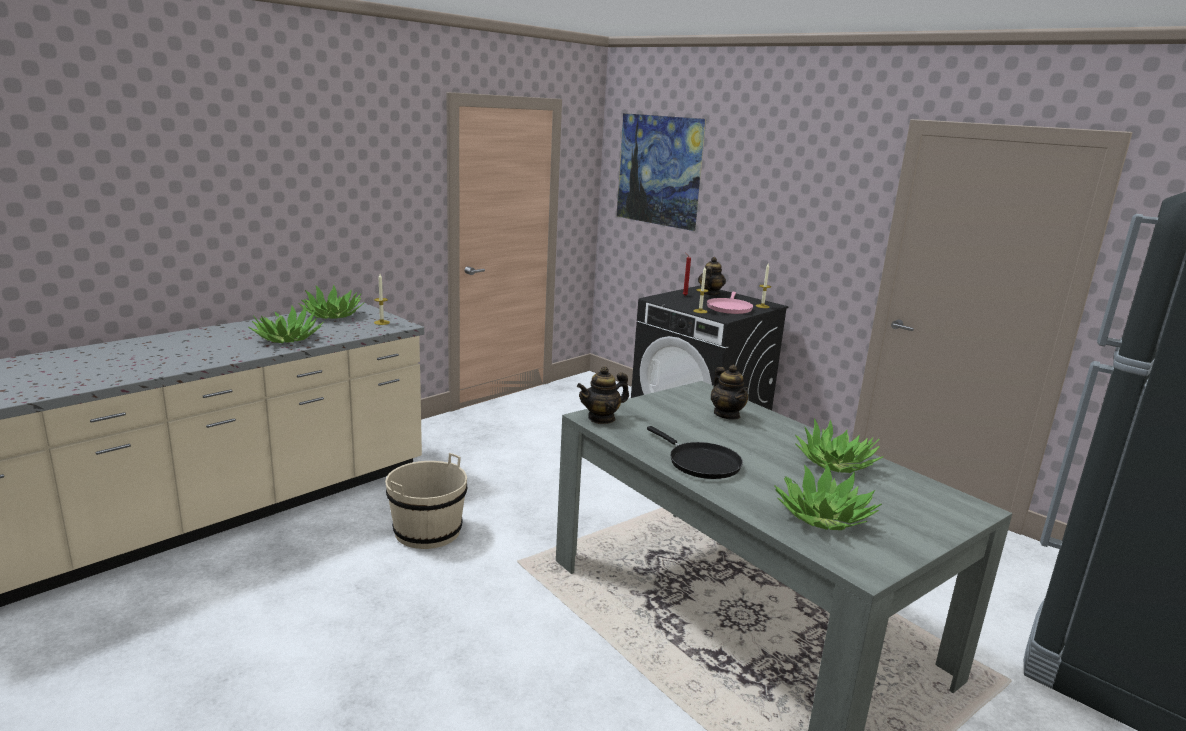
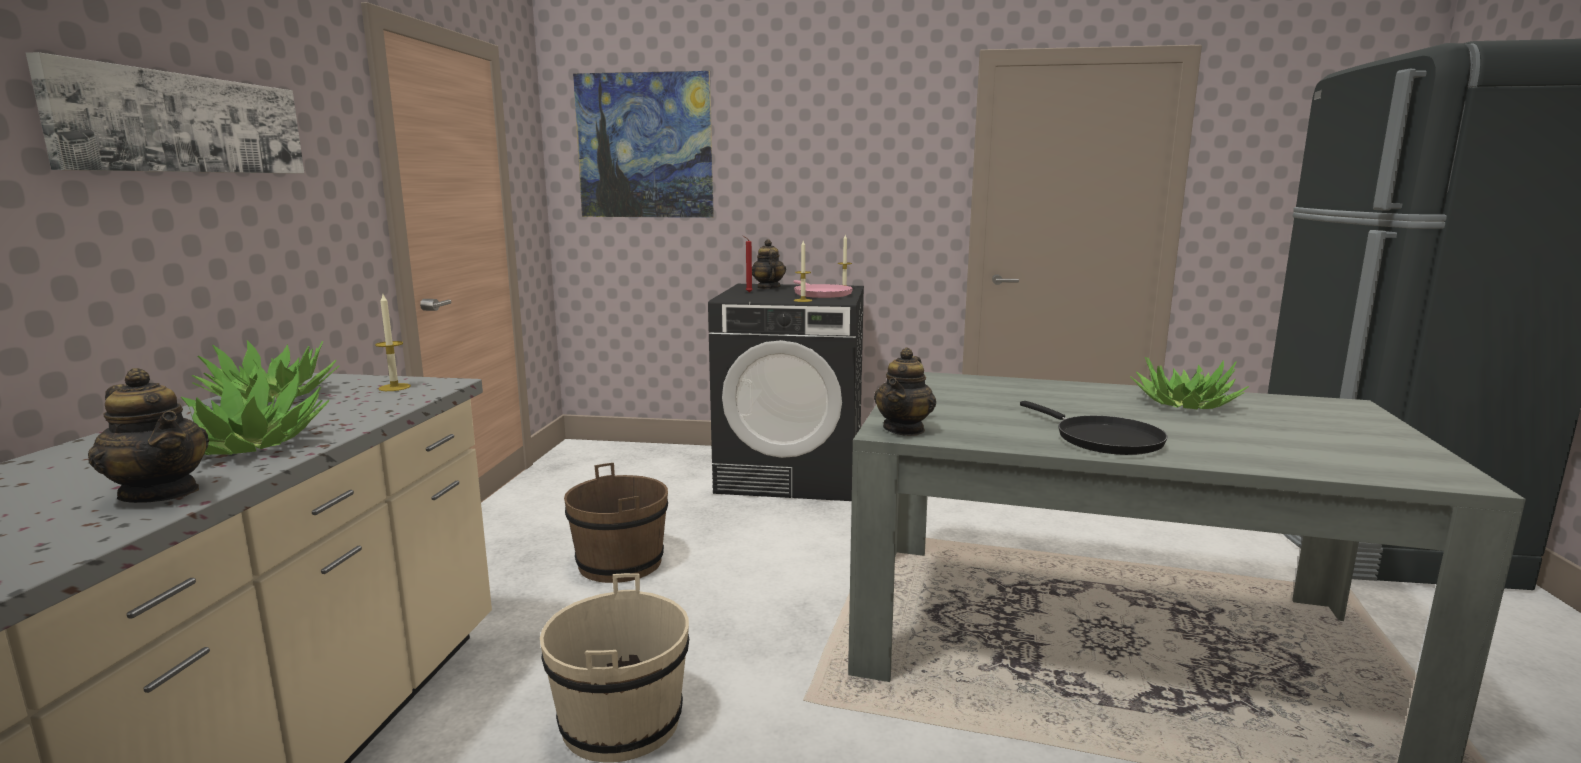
camera: 35 degrees left, 5 degrees down
(322, 176) = (184, 124): none -> picture
(522, 457) = (620, 563): none -> brown bucket
(700, 463) = (1102, 439): black frying pan -> black frying pan turned 45 degrees clockwise
(727, 415) = (1002, 391): teapot -> teapot (161, 493)
(822, 517) = (1309, 449): potted plant -> none

